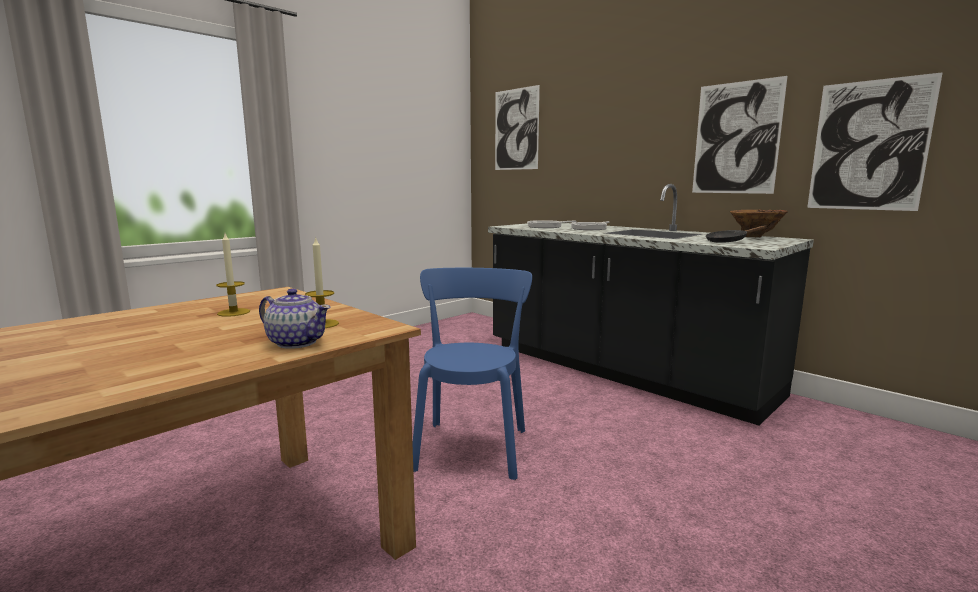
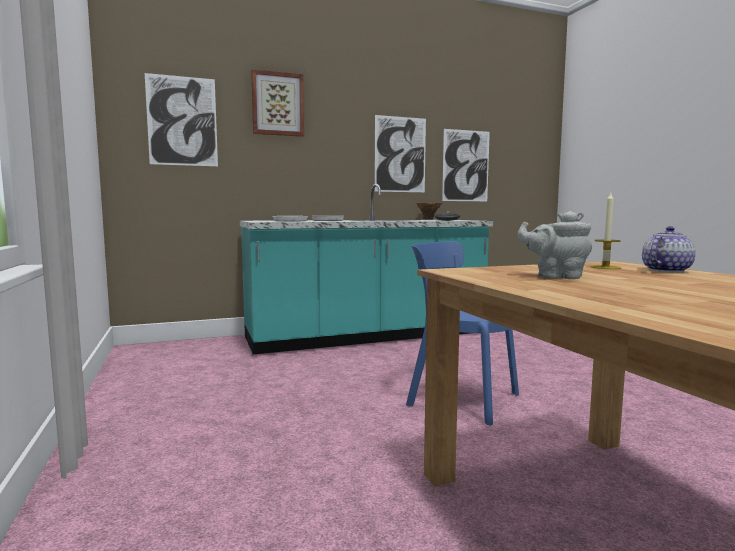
camera: 65 degrees left, 5 degrees down
(233, 312) = (555, 276): candle -> grey teapot
(589, 97) = (277, 104): none -> picture
(622, 370) = (366, 336): black counter -> turquoise counter

